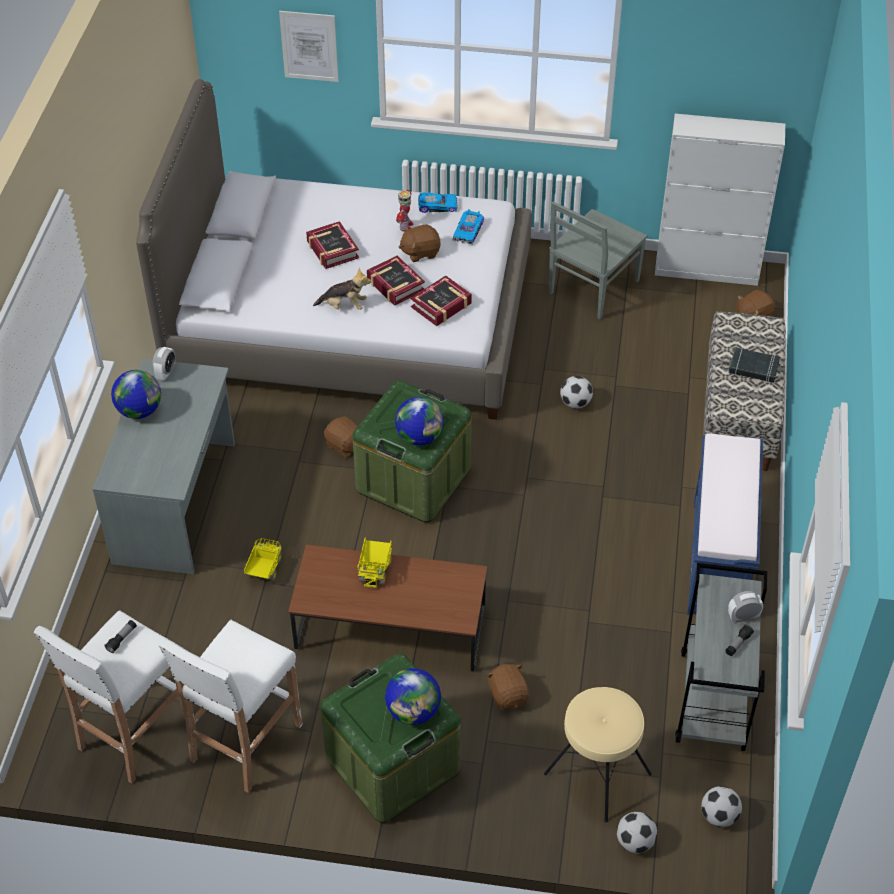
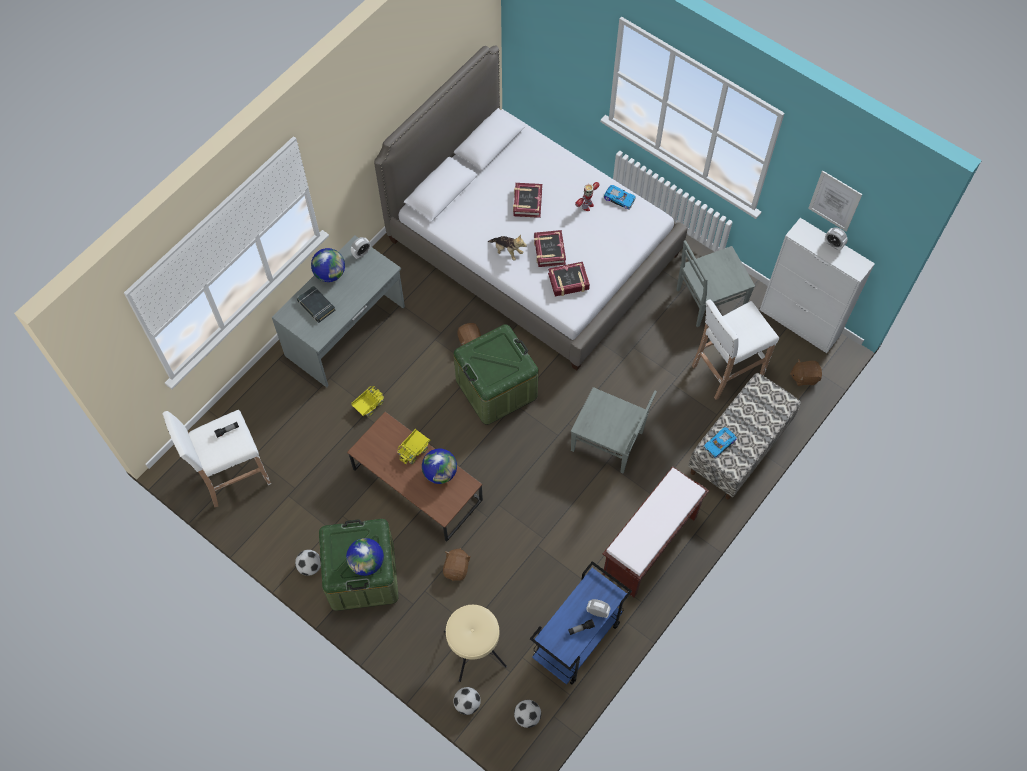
camera: 30 degrees right, 15 degrees up
(244, 744) = (289, 516): white stool -> white stool (725, 371)
(309, 46) = (570, 52): picture -> picture (835, 201)
(419, 437) = (492, 374): globe -> globe (440, 472)
(420, 252) = (583, 231): brown plush toy -> none
(469, 231) = (626, 229): toy car -> toy car (720, 444)
(575, 403) = (636, 384): football -> football (310, 566)
(589, 475) = (608, 442): none -> grey chair
(713, 701) = (576, 641): grey cart -> blue cart
(718, 559) = (649, 546): blue bench -> brown bench
(729, 123) = (833, 244): none -> alarm clock
(753, 368) = (750, 430): black book -> black book (316, 306)

